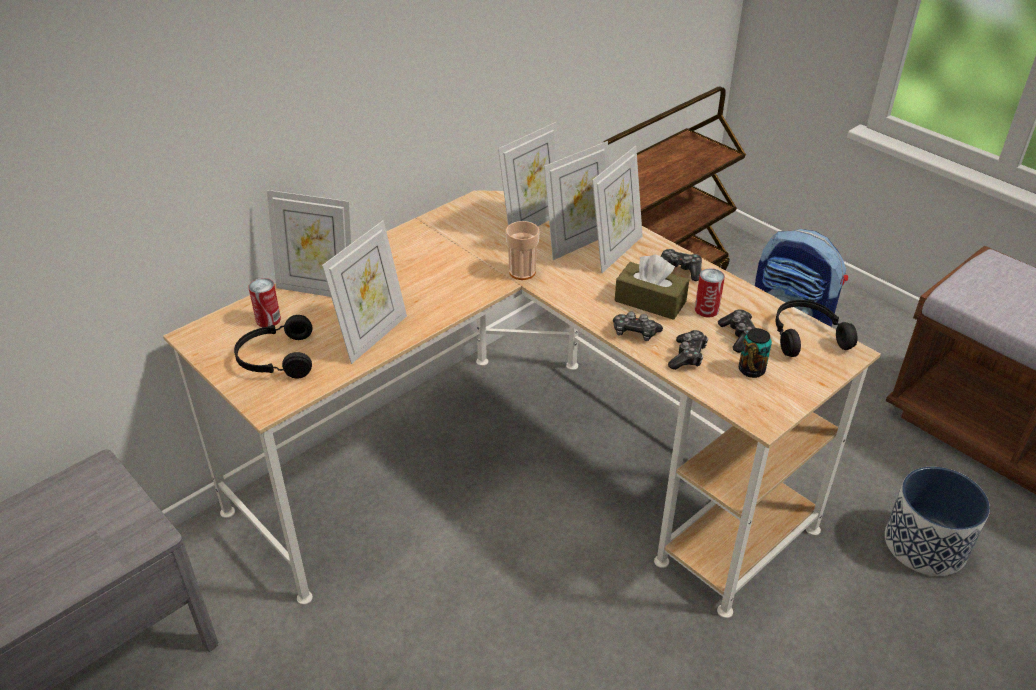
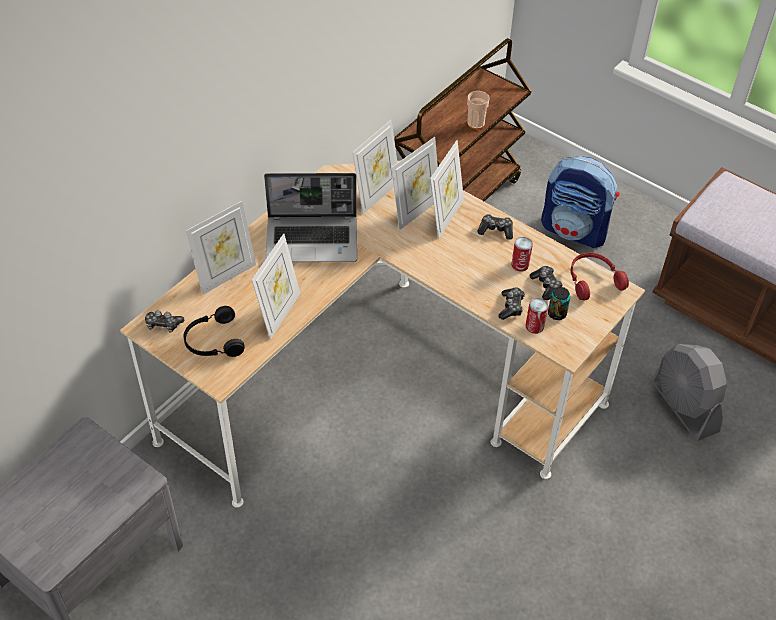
camera: 10 degrees left, 10 degrees up
(268, 320) = (196, 307): can -> can (534, 326)
(318, 289) = (225, 275): picture frame -> picture frame turned 45 degrees counterclockwise
(440, 261) = (313, 240): none -> laptop
(522, 272) = (378, 244): cup -> cup (476, 123)
(635, 333) = (471, 290): game controller -> game controller (163, 325)
(650, 301) = (478, 261): brown tissue box -> none
(806, 335) = (592, 280): black headphones -> red headphones
(926, 545) = (684, 406): planter -> grey fan

